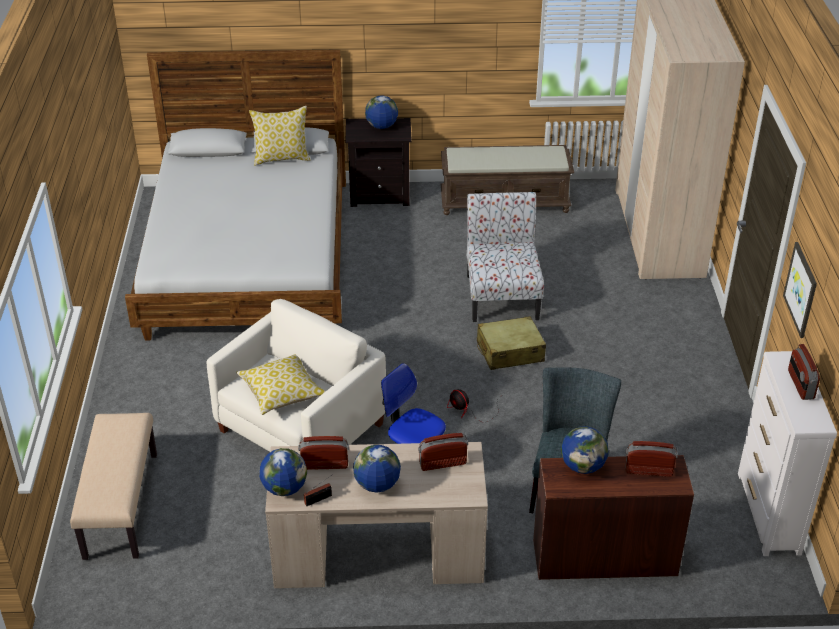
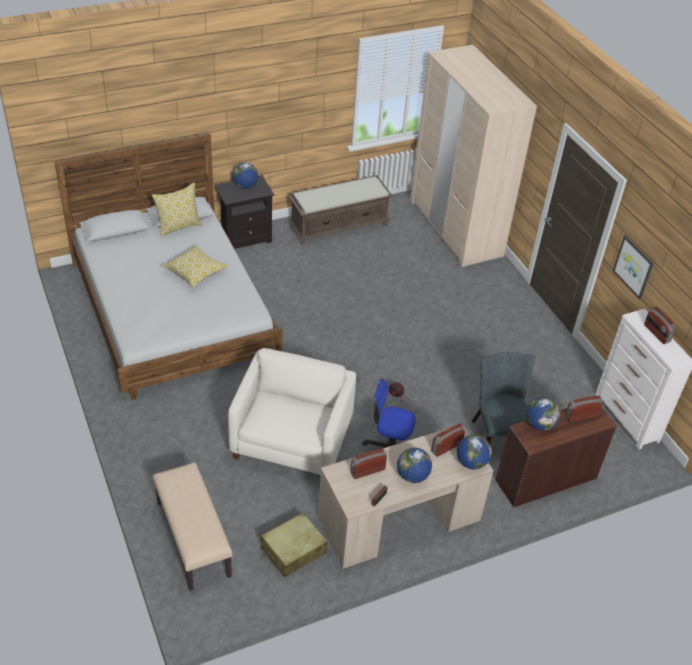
camera: 25 degrees left, 5 degrees up
(282, 392) = (289, 420): pillow -> pillow (195, 272)
(284, 488) = (350, 497): globe -> globe (471, 463)
(501, 295) = (376, 300): chair -> none
(509, 352) = (405, 343): beige suitcase -> beige suitcase (293, 550)

